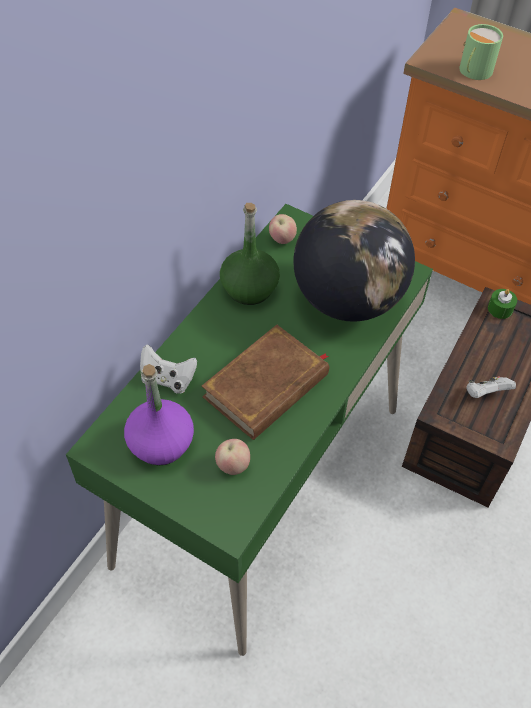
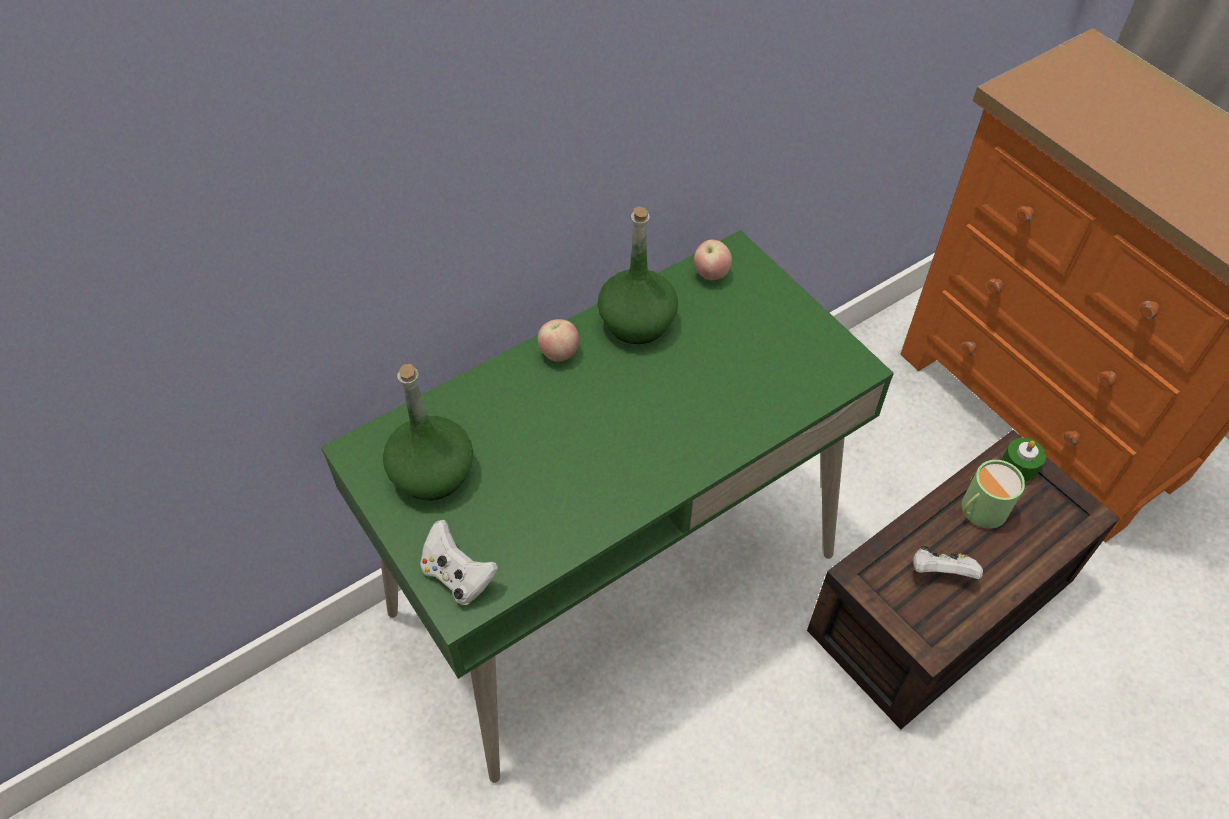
camera: 25 degrees right, 0 degrees up
(161, 443) = (433, 473): purple bottle -> green bottle
(167, 379) = (480, 400): white game controller -> white game controller (458, 576)
(233, 465) = (502, 531): apple -> apple (559, 353)
(267, 386) = (594, 450): brown book -> none
(347, 299) = (755, 376): globe -> none
(473, 71) = (1070, 121): green mug -> green mug (979, 510)

